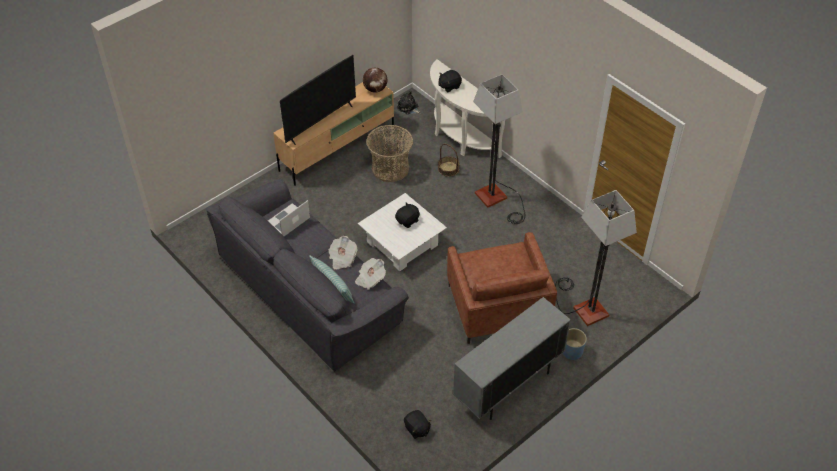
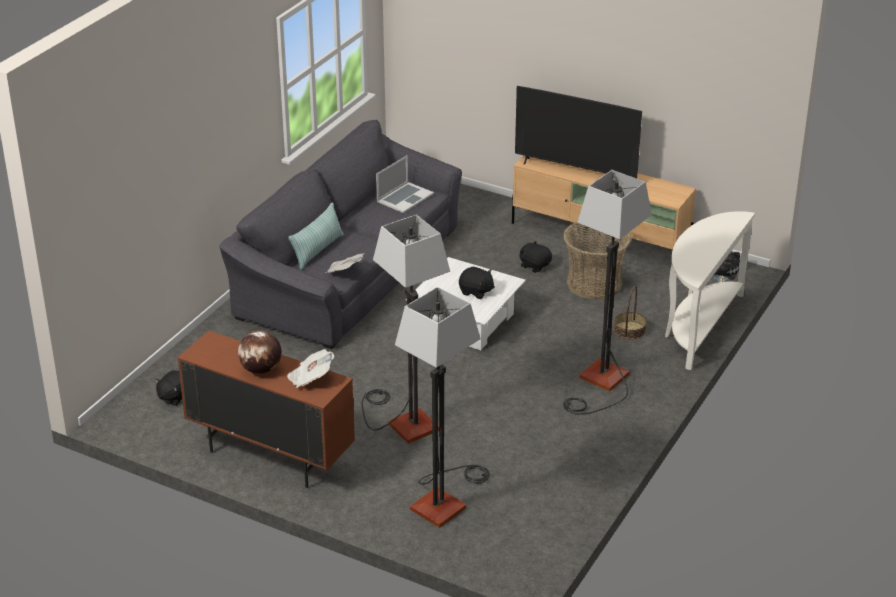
camera: 70 degrees right, 15 degrees down
(287, 221) = (404, 197): laptop -> laptop turned 105 degrees clockwise
(342, 258) = (366, 246): newspaper -> newspaper (310, 378)
(375, 89) = (671, 195): globe -> globe (261, 370)
(449, 86) = (706, 232): black plush toy -> black plush toy (535, 266)
(497, 306) = (403, 421): brown armchair -> floor lamp
(508, 386) = (270, 456): grey cabinet -> brown cabinet
(572, 352) = (355, 503): blue planter -> none

